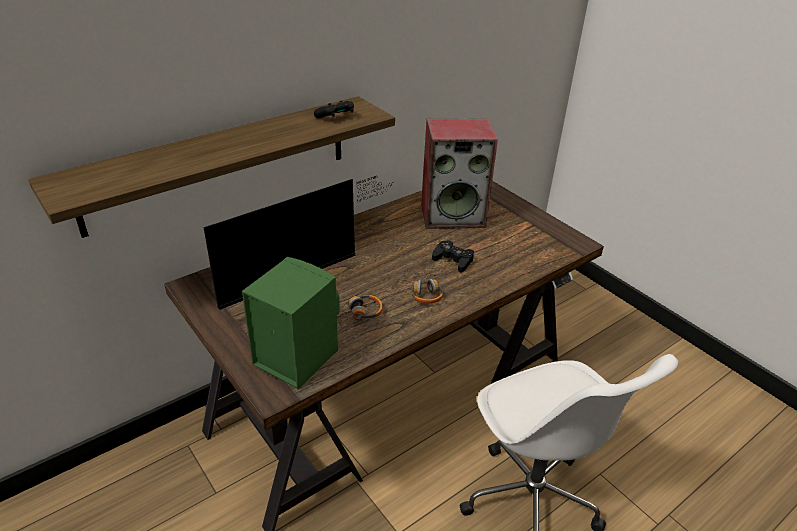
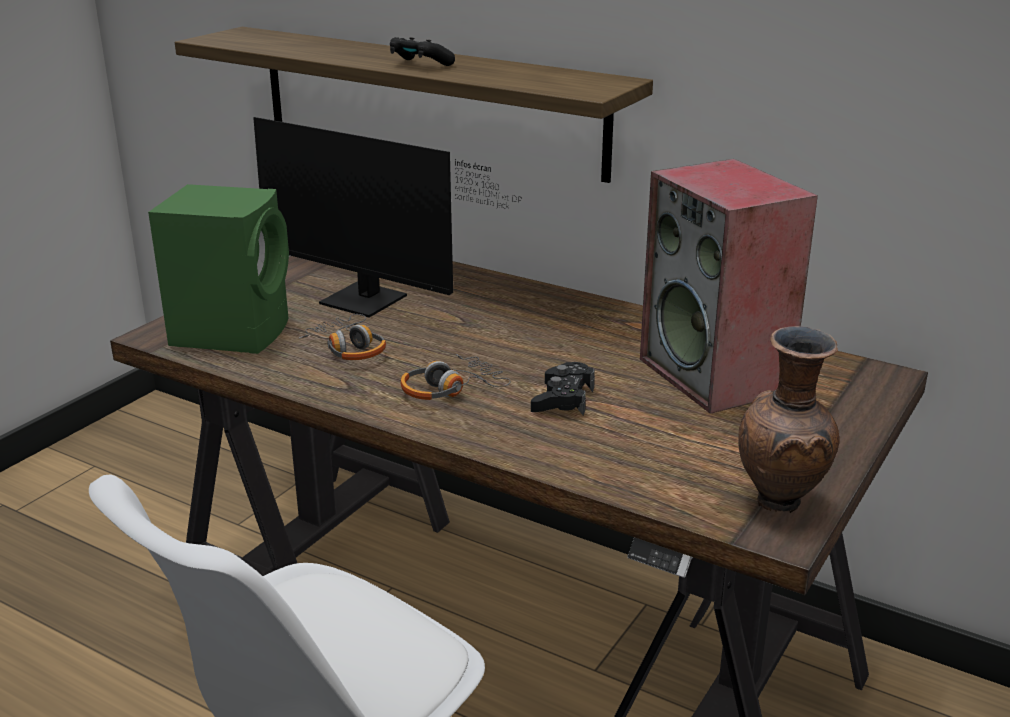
camera: 70 degrees right, 10 degrees down
(336, 117) = (547, 79): black game controller -> black game controller (419, 65)
(560, 236) = (781, 503): none -> brown vase

